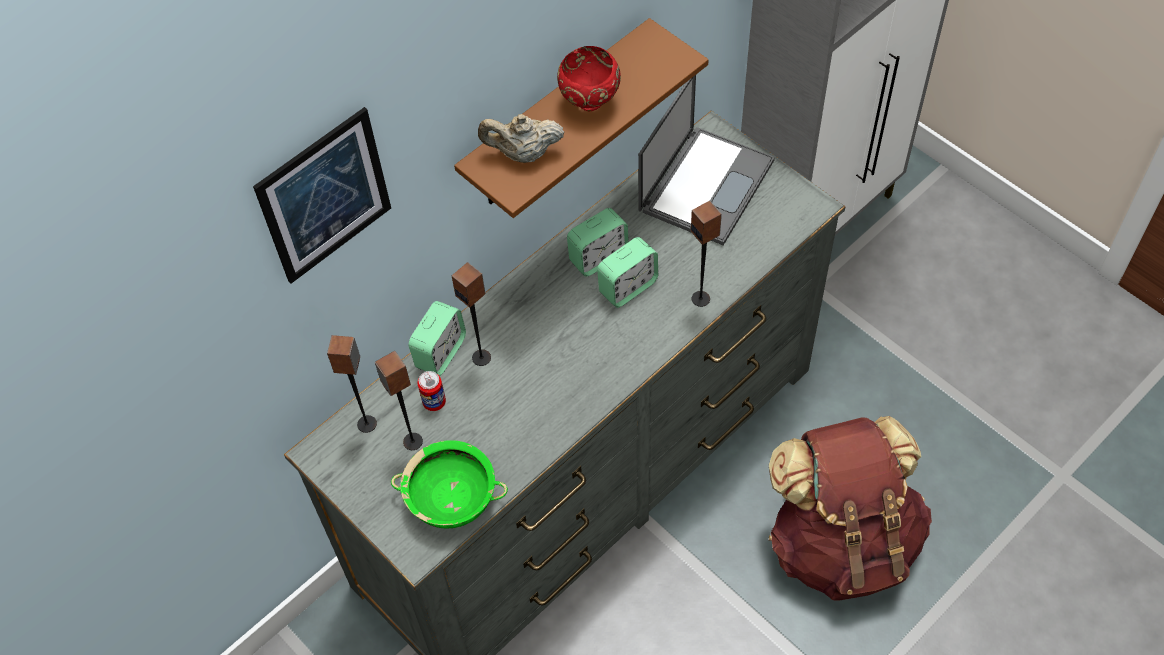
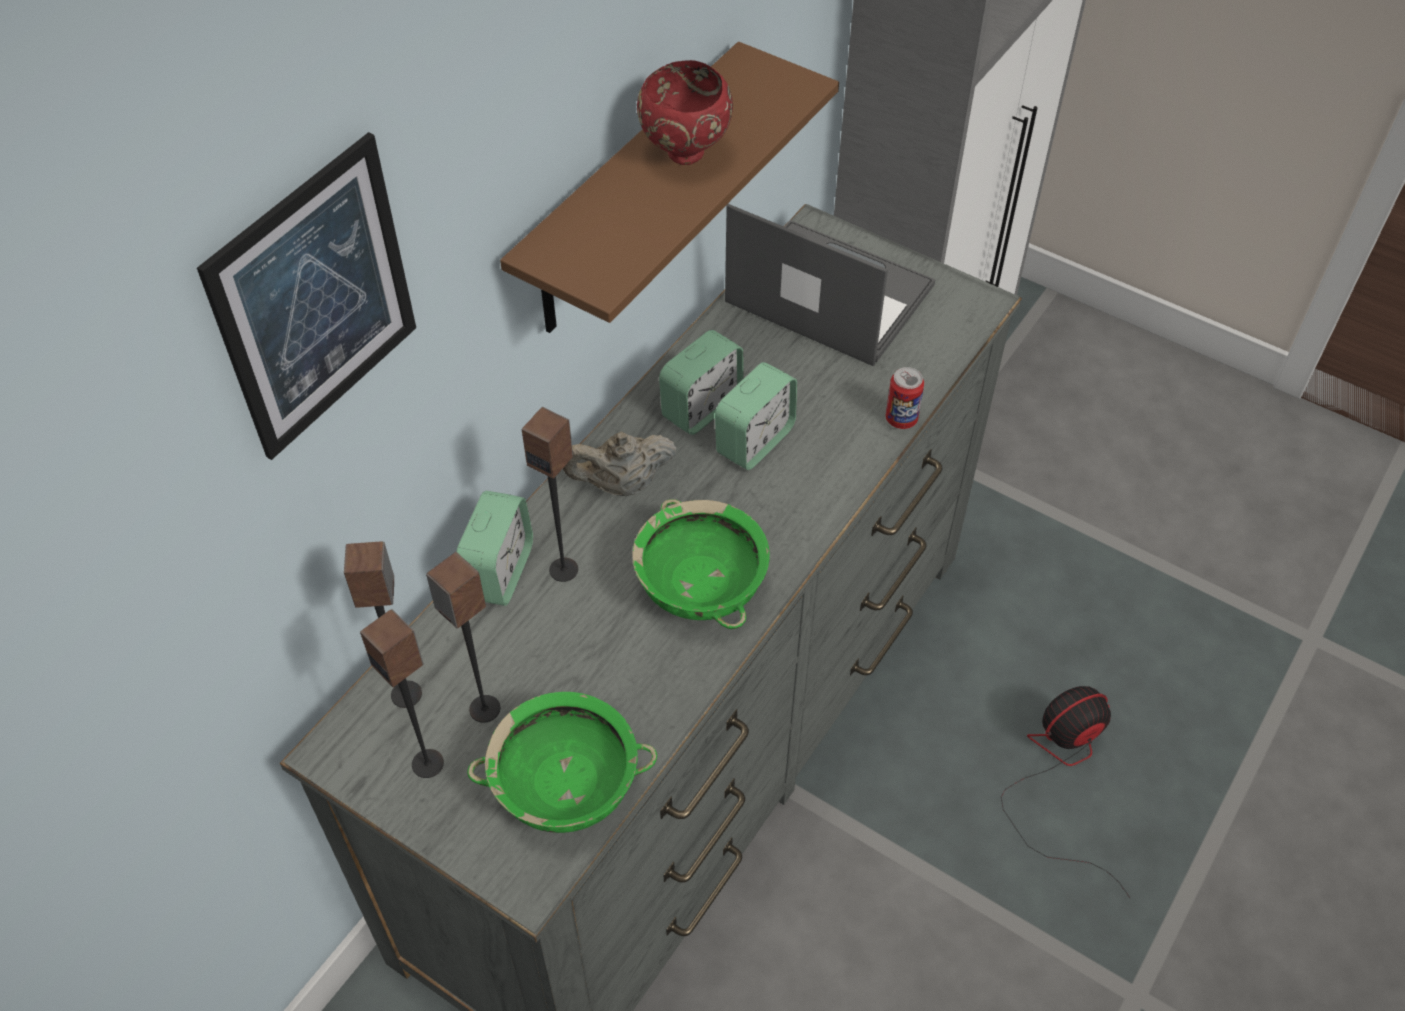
camera: 15 degrees left, 5 degrees down
(434, 402) = (505, 645): can -> can (901, 419)
(523, 154) = (603, 231): beige teapot -> beige teapot (621, 484)
(566, 382) = (700, 585): none -> green bowl
(701, 298) = (863, 441): speaker -> speaker (428, 763)
(706, 184) = (826, 293): laptop -> laptop turned 75 degrees counterclockwise
(842, 542) = (1061, 773): brown backpack -> fan

